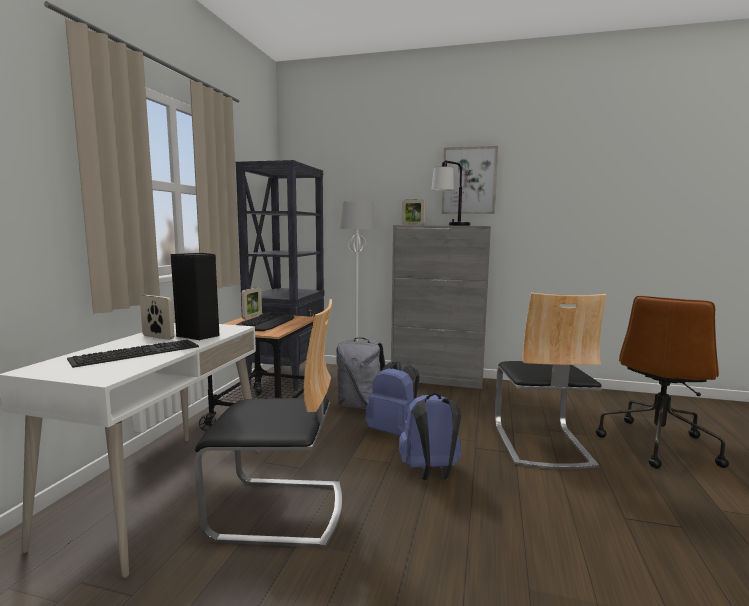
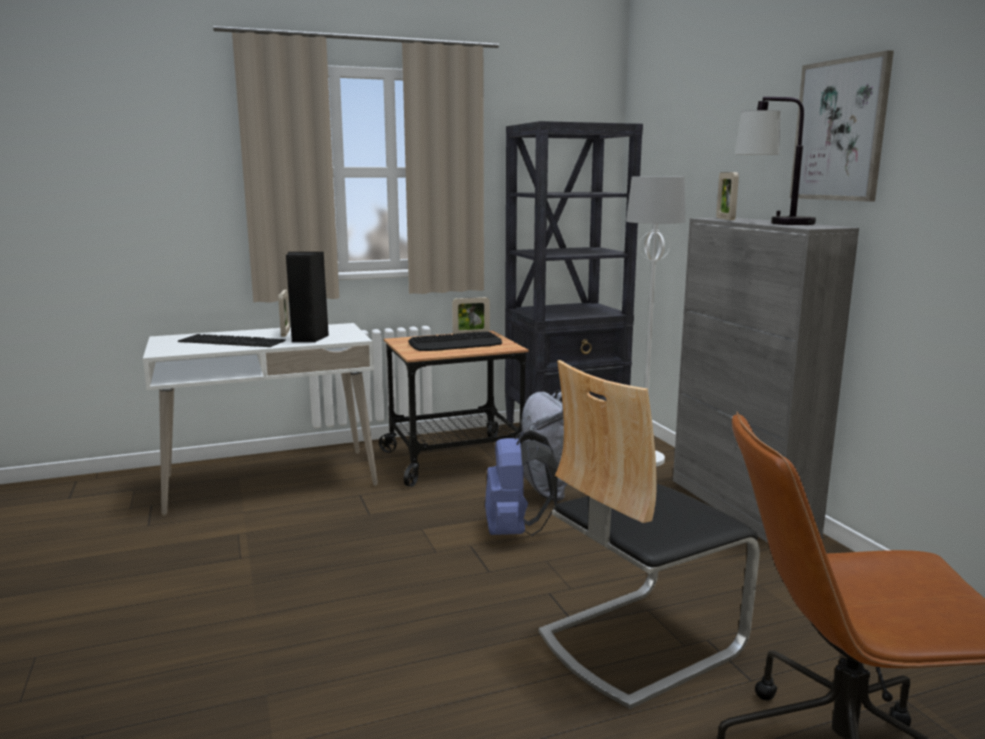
camera: 55 degrees right, 5 degrees up
(278, 511) = (287, 531): chair -> none
(430, 472) = (441, 581): blue backpack -> none

